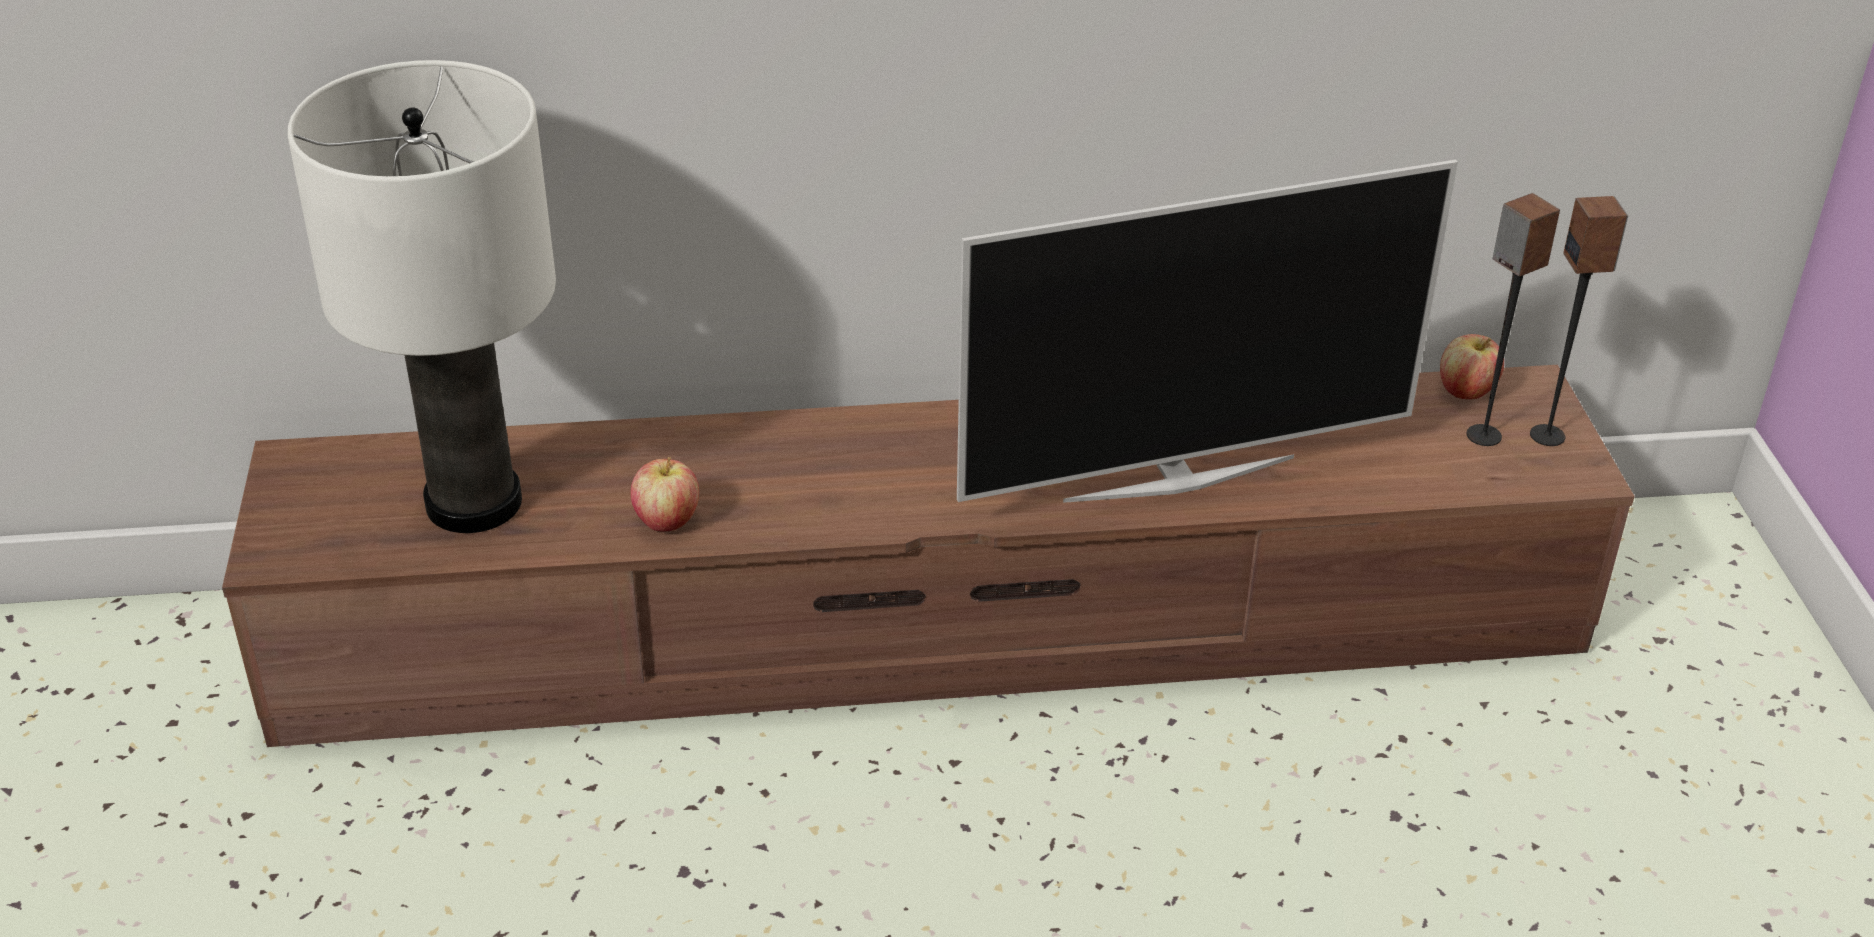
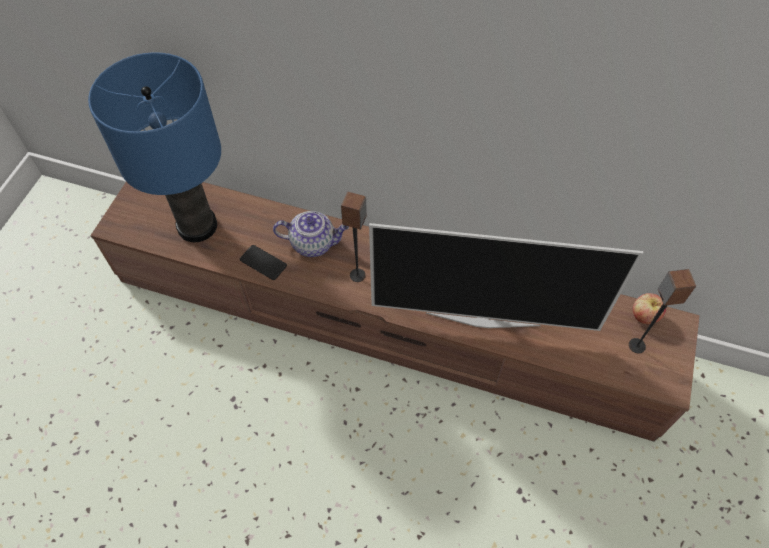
camera: 25 degrees right, 20 degrees up
(474, 504) = (197, 226): white table lamp -> blue table lamp
(667, 521) = (263, 263): apple -> phone
(756, 461) = (314, 243): none -> teapot
(1548, 435) = (668, 357): speaker -> speaker (358, 275)

